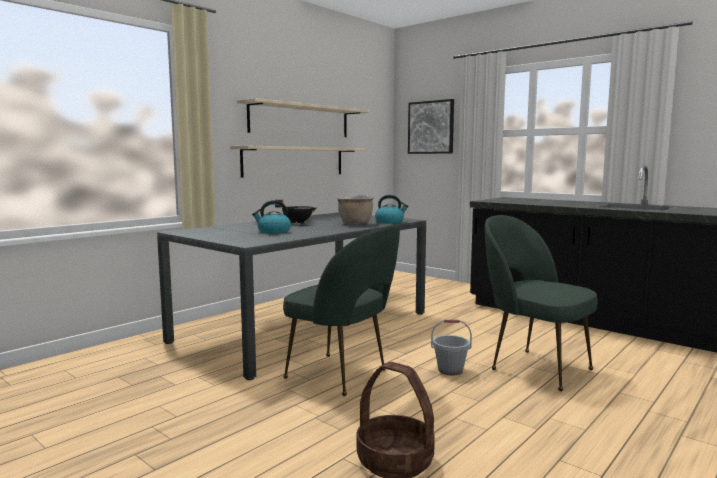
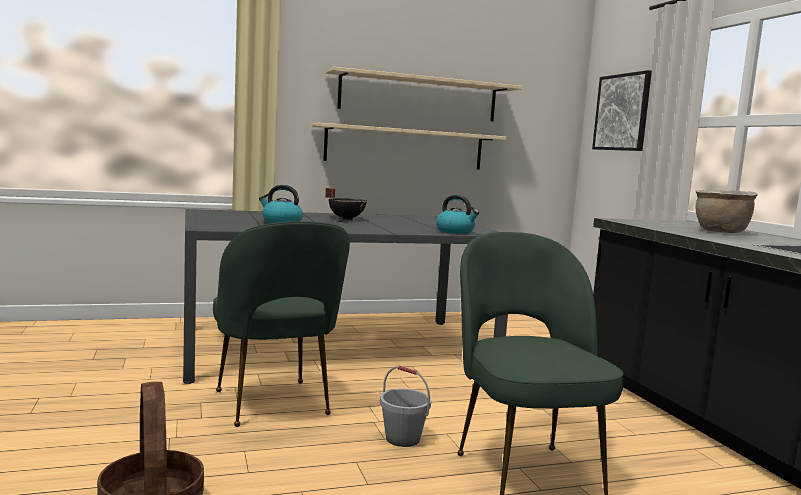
camera: 30 degrees right, 0 degrees up
(355, 223) = (405, 228): brown cooking pot -> brown cooking pot (721, 232)

